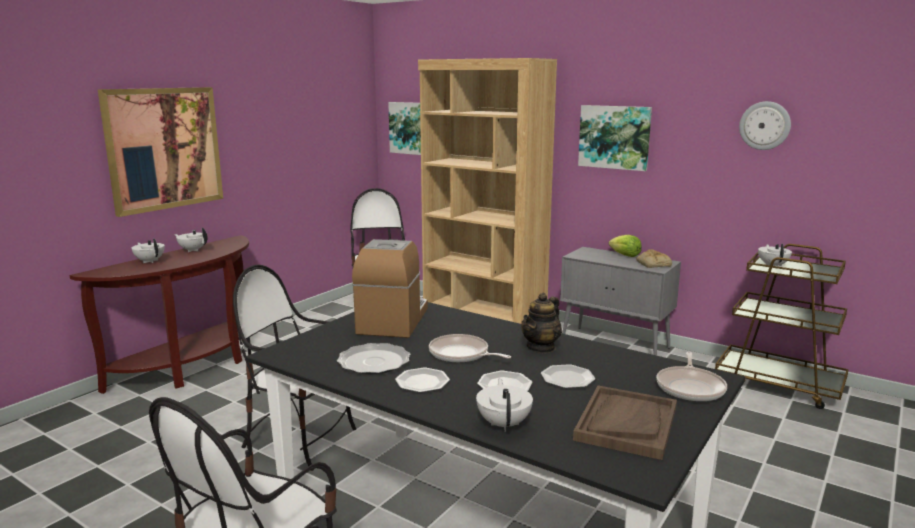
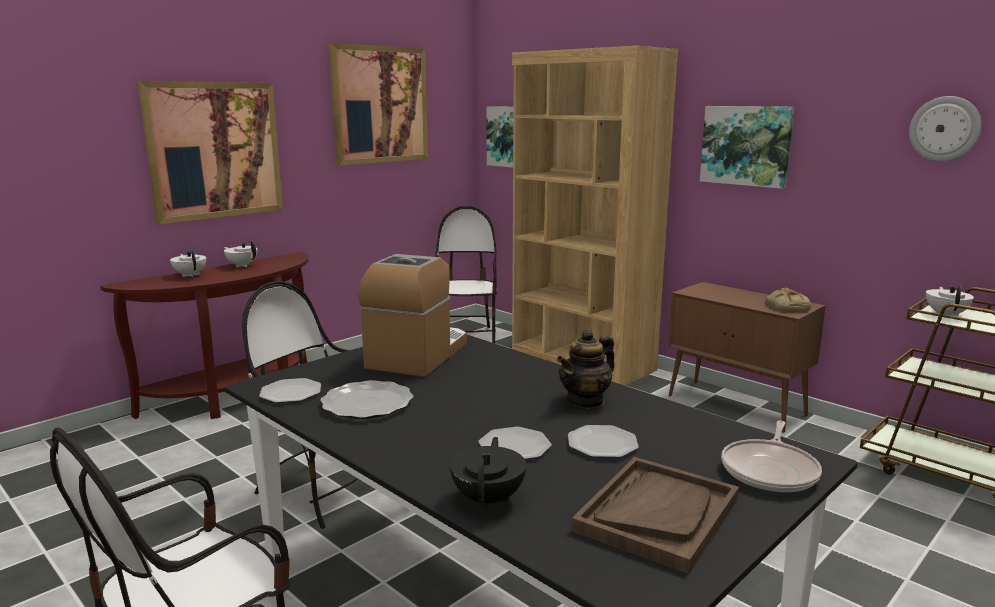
camera: 10 degrees right, 0 degrees up
(300, 103) = (380, 105): none -> picture
(423, 382) = (413, 434): plate -> plate (291, 393)
(461, 354) = (479, 402): frying pan -> none
(504, 424) = (489, 498): white teapot -> black teapot
(616, 344) = (737, 405): grey cabinet -> brown cabinet
(625, 255) = (753, 294): lettuce -> none

